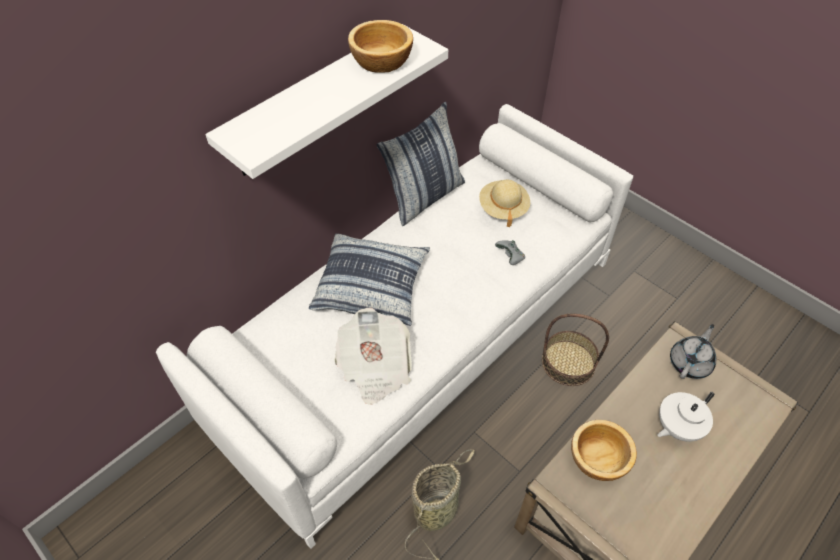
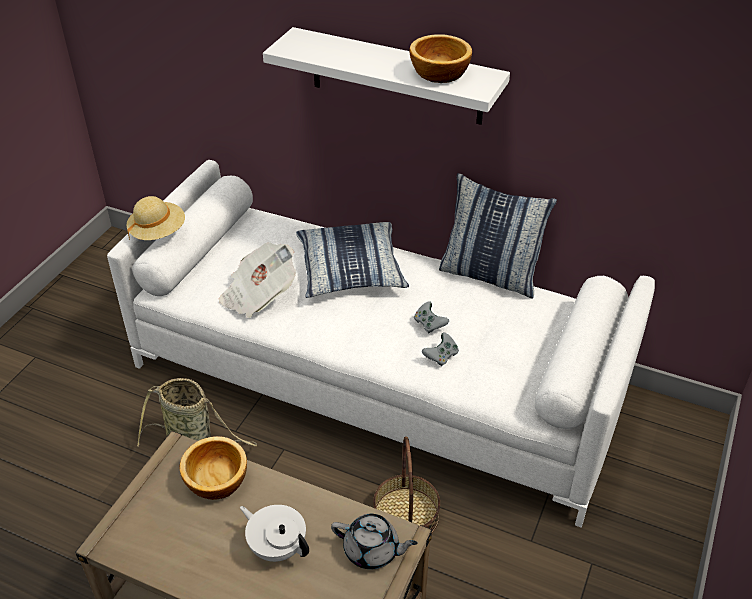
camera: 70 degrees right, 10 degrees down
(469, 252) = (429, 324): none -> grey game controller
(503, 208) = (512, 337): beige hat -> beige hat (158, 232)

